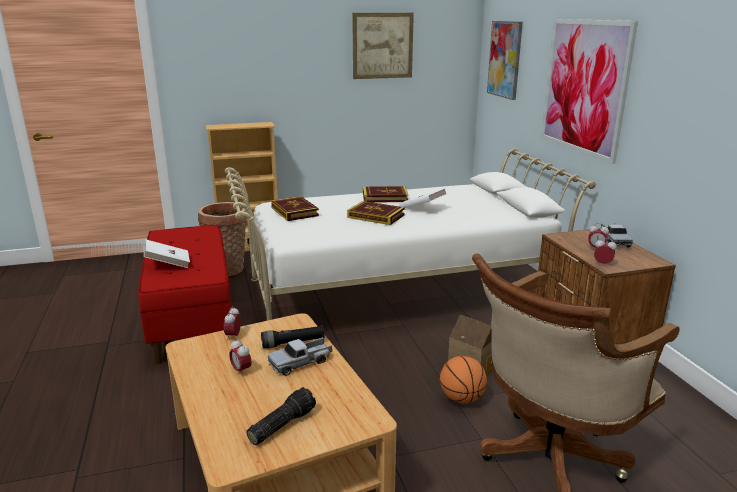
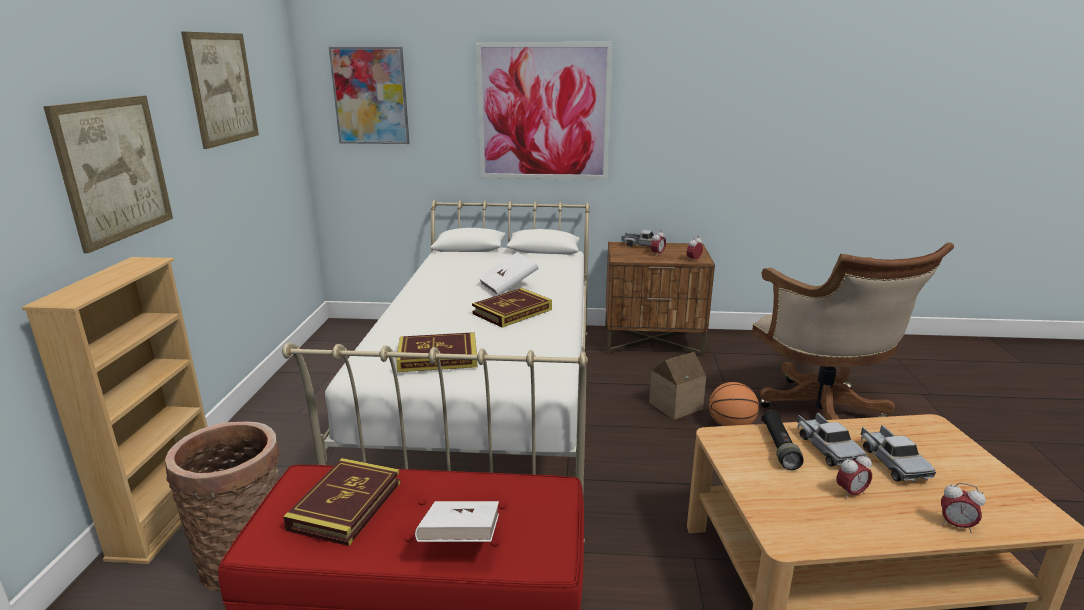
camera: 70 degrees left, 0 degrees up
(233, 336) = (757, 491): alarm clock -> alarm clock (955, 525)
(279, 80) = (114, 169): none -> picture
(281, 424) = (960, 477): flashlight -> none
(292, 391) = (892, 462): none -> toy truck
(385, 197) = (442, 296): book -> book (346, 505)

